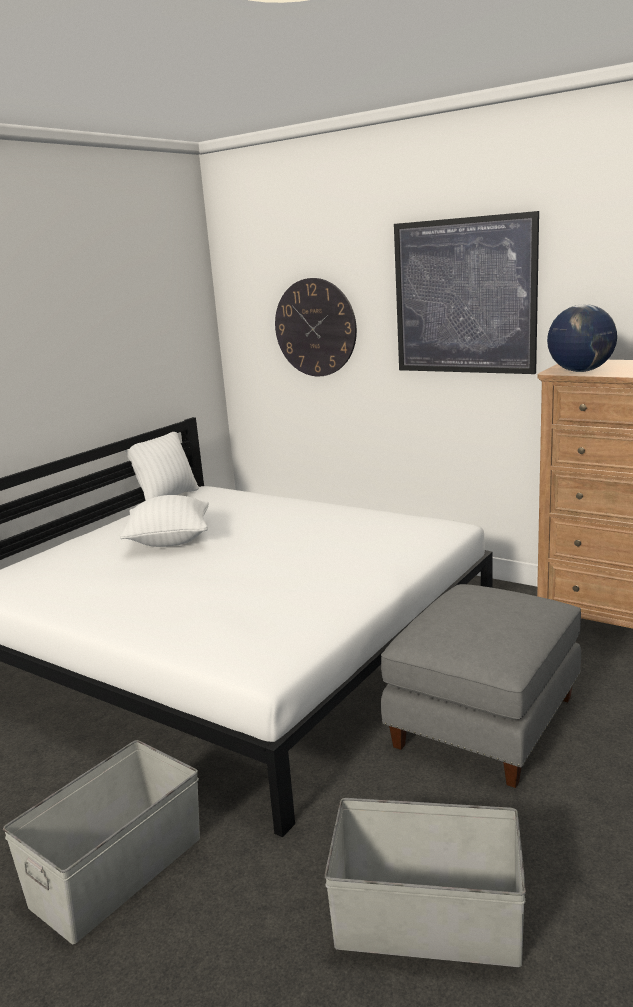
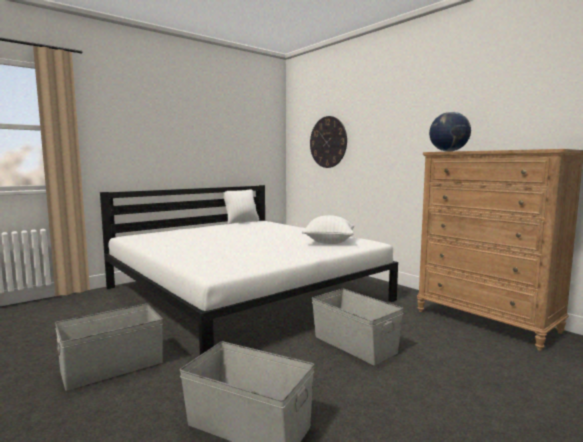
camera: 15 degrees right, 10 degrees down
(169, 541) = (225, 233): white pillow -> white pillow (329, 242)
(464, 296) = (400, 121): picture -> none
(483, 721) = (354, 344): grey ottoman -> grey storage box

